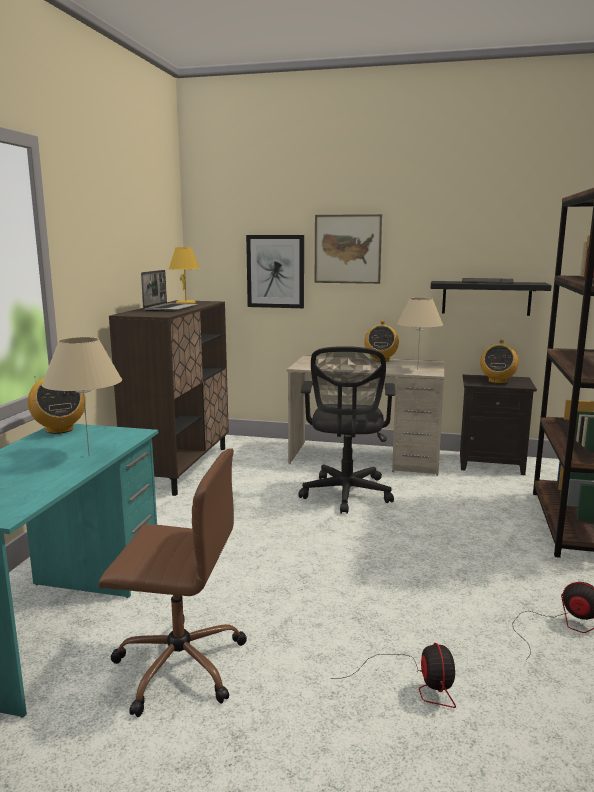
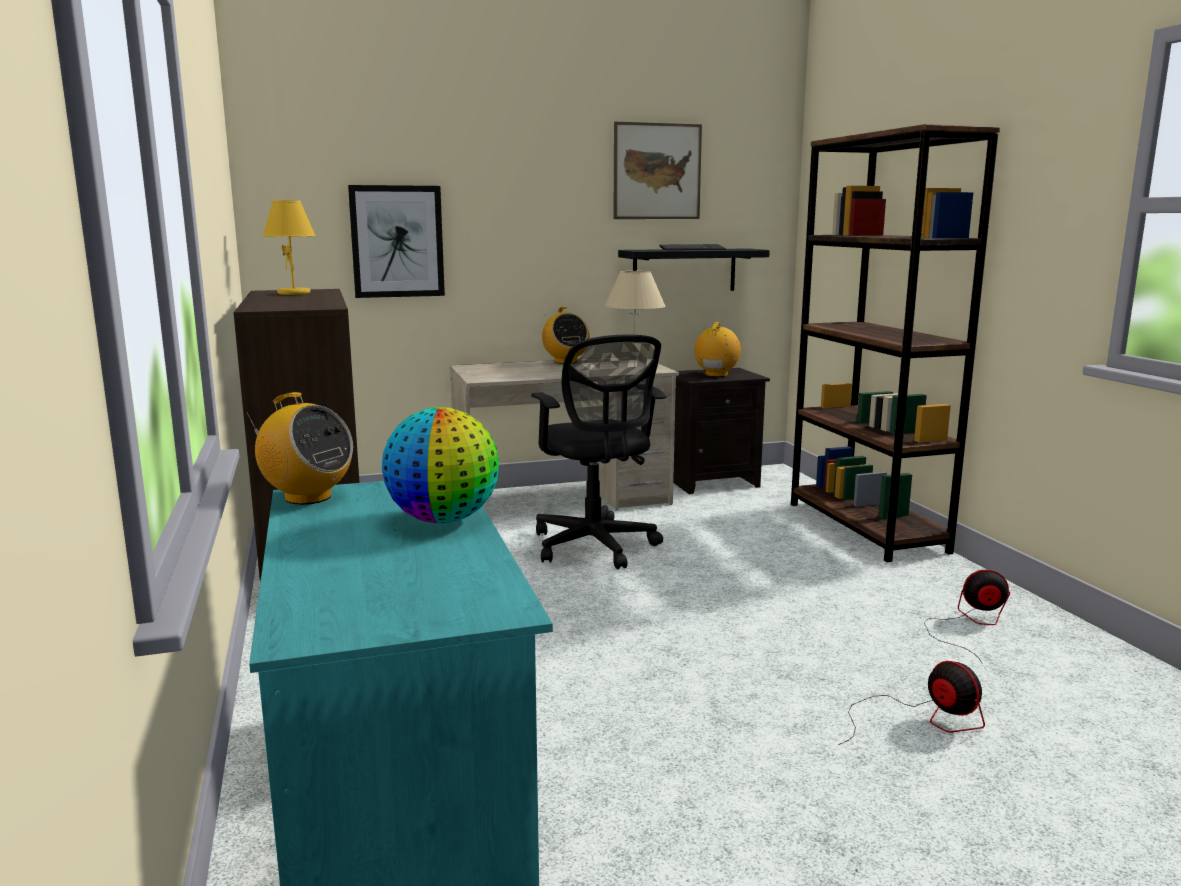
camera: 30 degrees left, 0 degrees up
(89, 456) = (444, 520): beige table lamp -> globe
(170, 308) = (299, 299): laptop -> none
(177, 665) = (654, 794): brown office chair -> none
(347, 249) = (504, 207): picture -> picture (657, 171)
(497, 381) = (716, 375): radio -> radio turned 150 degrees counterclockwise

